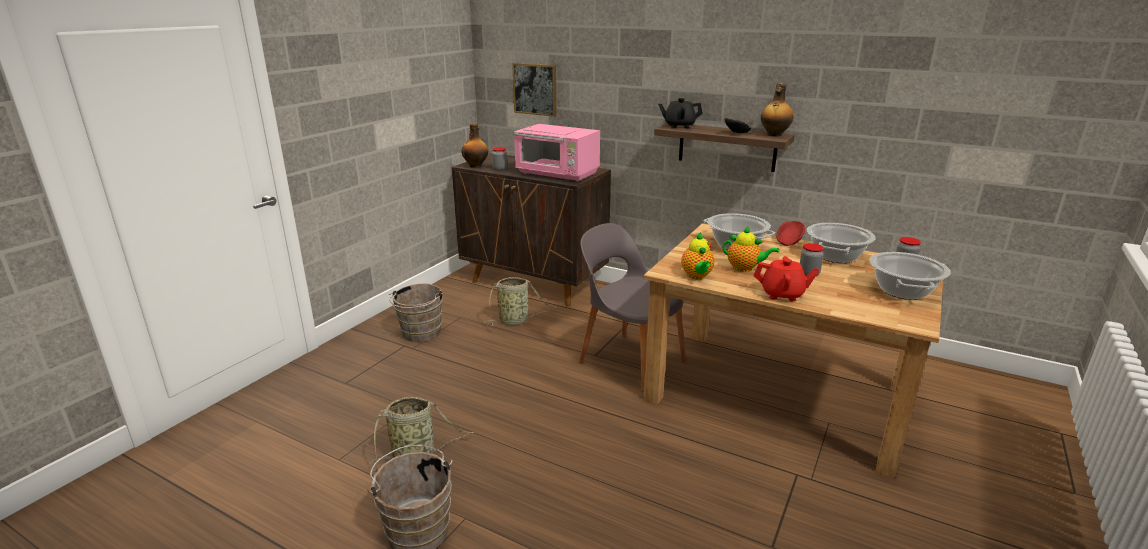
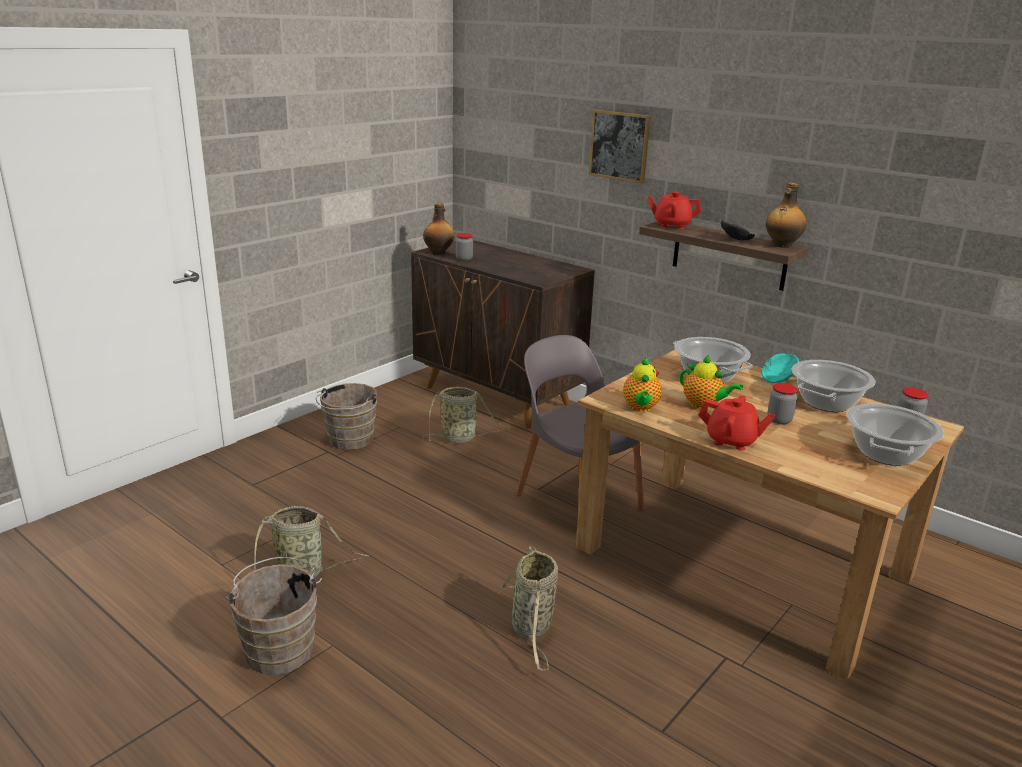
camera: 10 degrees right, 0 degrees up
(535, 89) = (517, 167): picture -> picture (619, 146)
(558, 174) = (528, 271): pink microwave -> none
(633, 475) = (532, 628): none -> basket
(679, 126) = (671, 225): black teapot -> red teapot
(788, 241) = (776, 378): red bowl -> turquoise bowl

